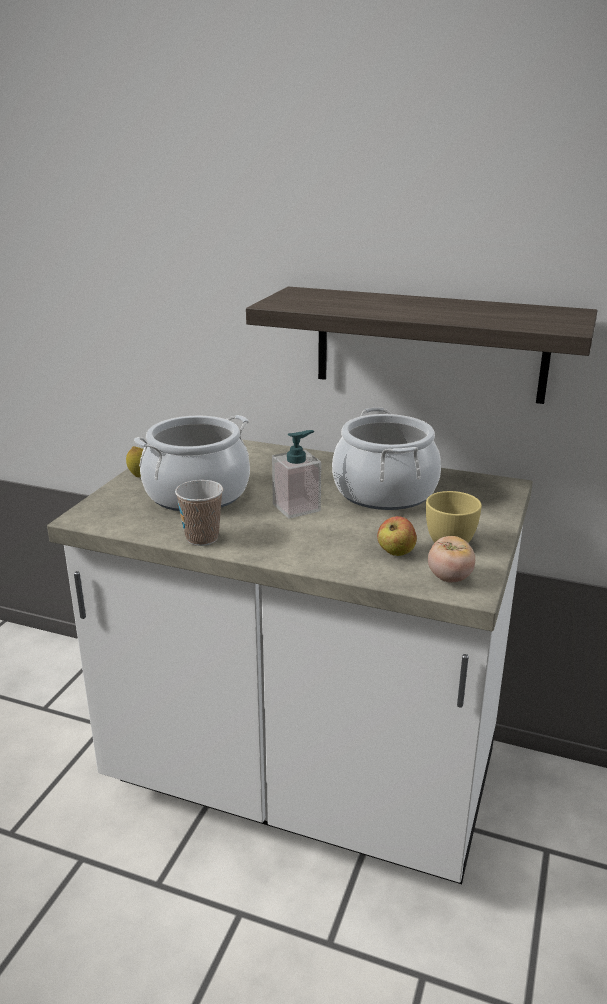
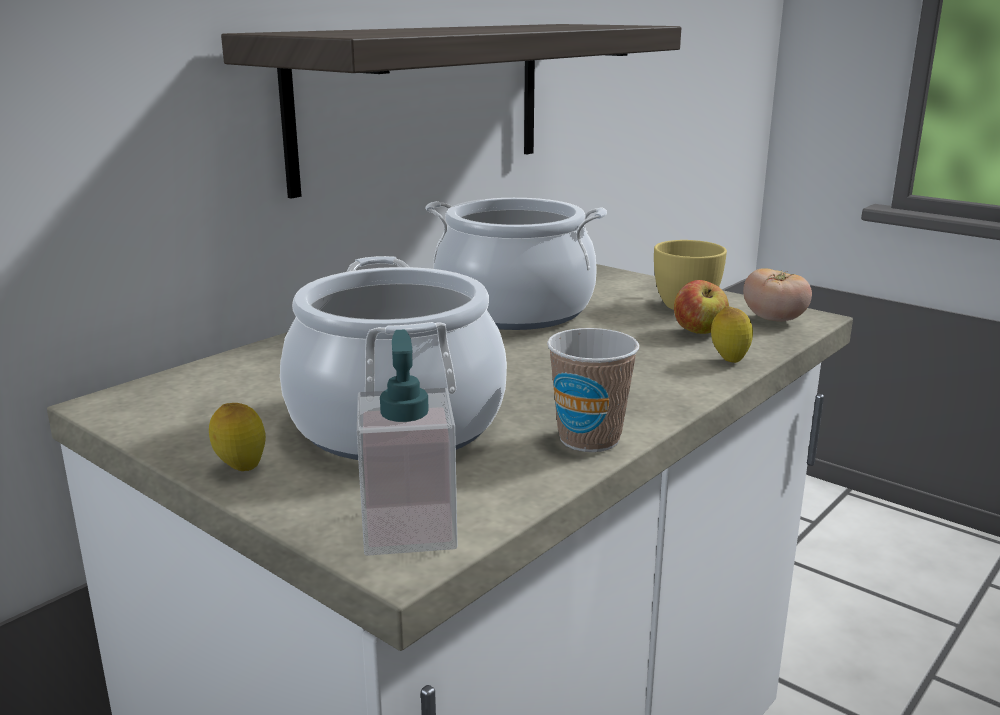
camera: 70 degrees left, 5 degrees down
(296, 507) = (523, 362): soap dispenser -> soap dispenser (409, 528)
(346, 566) = (729, 360): none -> lemon

